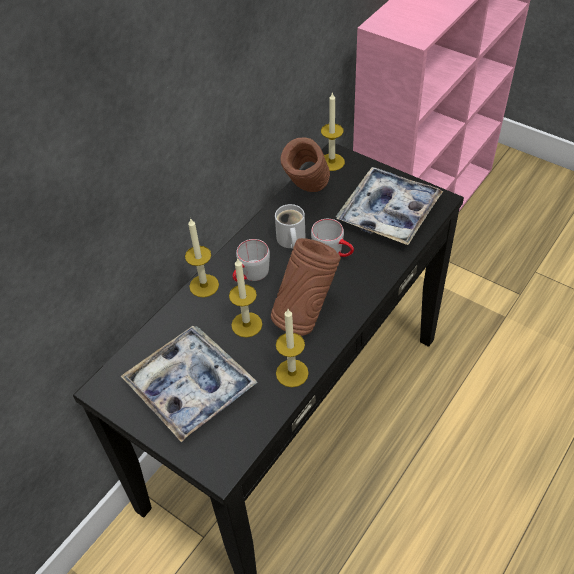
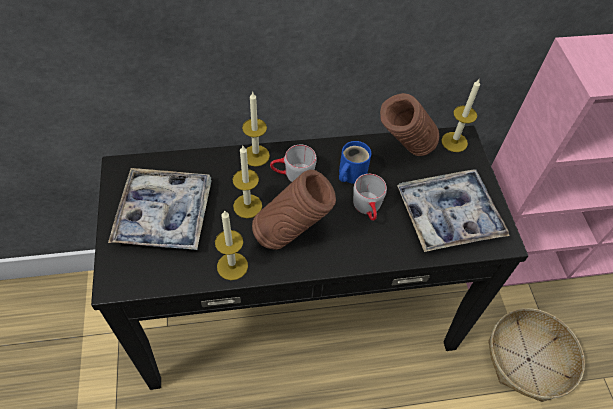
camera: 40 degrees right, 5 degrees up
(290, 240) = (350, 173): white mug -> blue mug
(483, 302) = (528, 359): none -> basket

